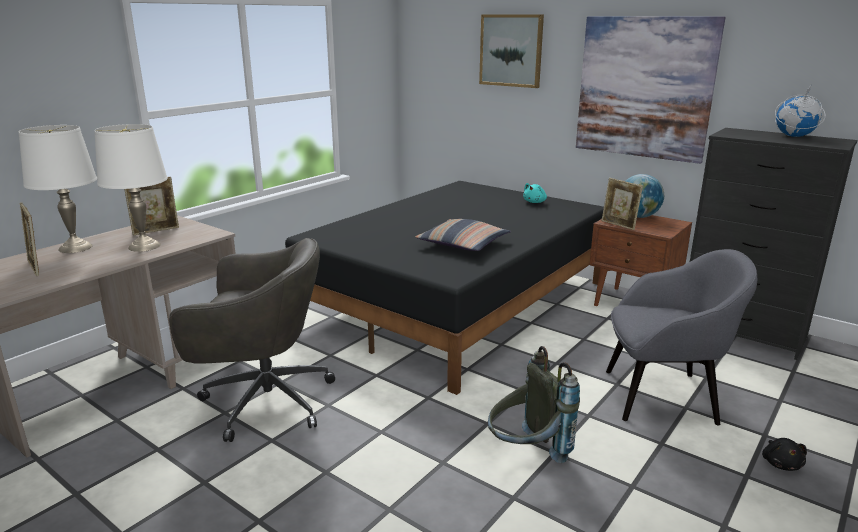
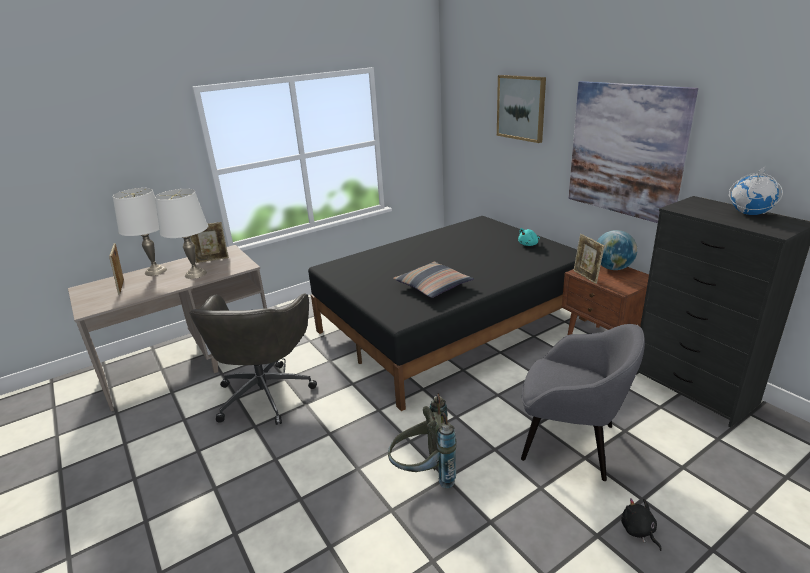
camera: 20 degrees right, 5 degrees up
(263, 401) = (266, 393): grey office chair -> grey office chair turned 75 degrees clockwise
(781, 463) = (638, 531): black plush toy -> black plush toy turned 135 degrees clockwise

